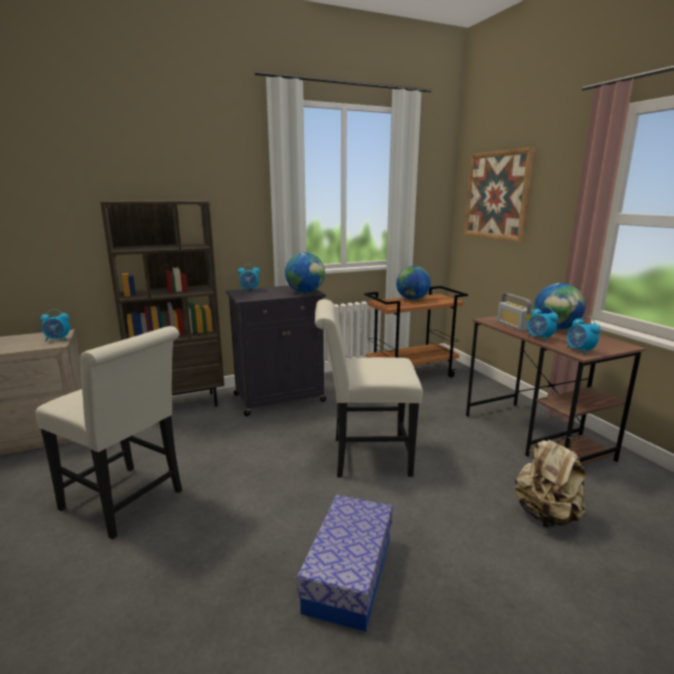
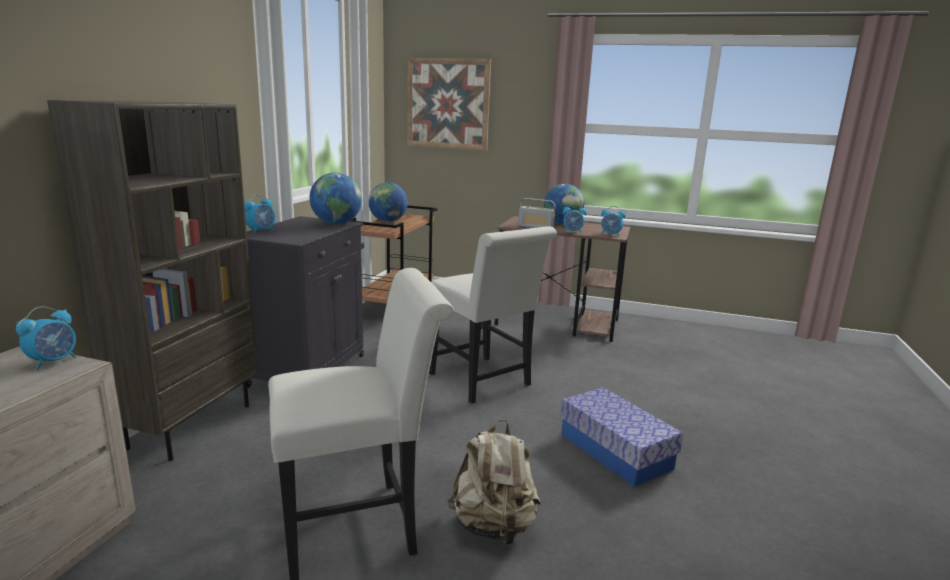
camera: 50 degrees left, 0 degrees up
(364, 456) = (484, 382): white chair -> white chair turned 75 degrees counterclockwise
(547, 515) = (638, 364): beige backpack -> beige backpack (493, 527)

